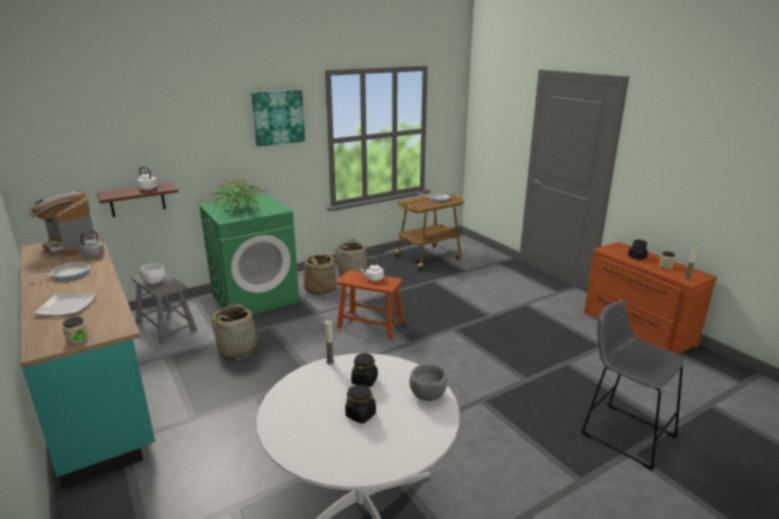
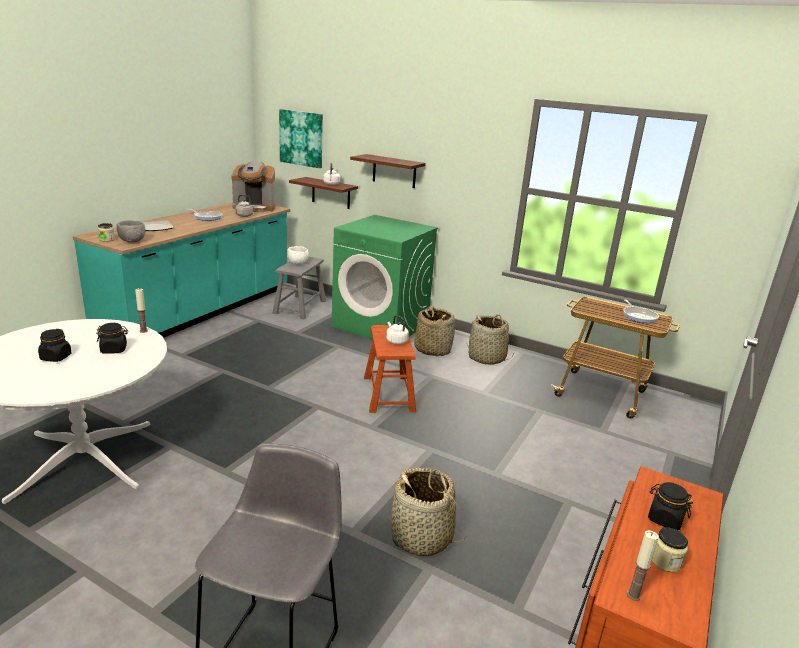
camera: 60 degrees right, 0 degrees up
(70, 247) = (254, 208): coffee machine -> coffee machine turned 105 degrees counterclockwise
(211, 157) = (394, 171): none -> brown shelf
(238, 209) = (378, 226): potted plant -> none
(238, 348) = (288, 343): basket -> basket (422, 537)
(278, 117) = (466, 145): picture -> picture (301, 138)
(428, 396) = (91, 381): grey bowl -> grey bowl (132, 241)

